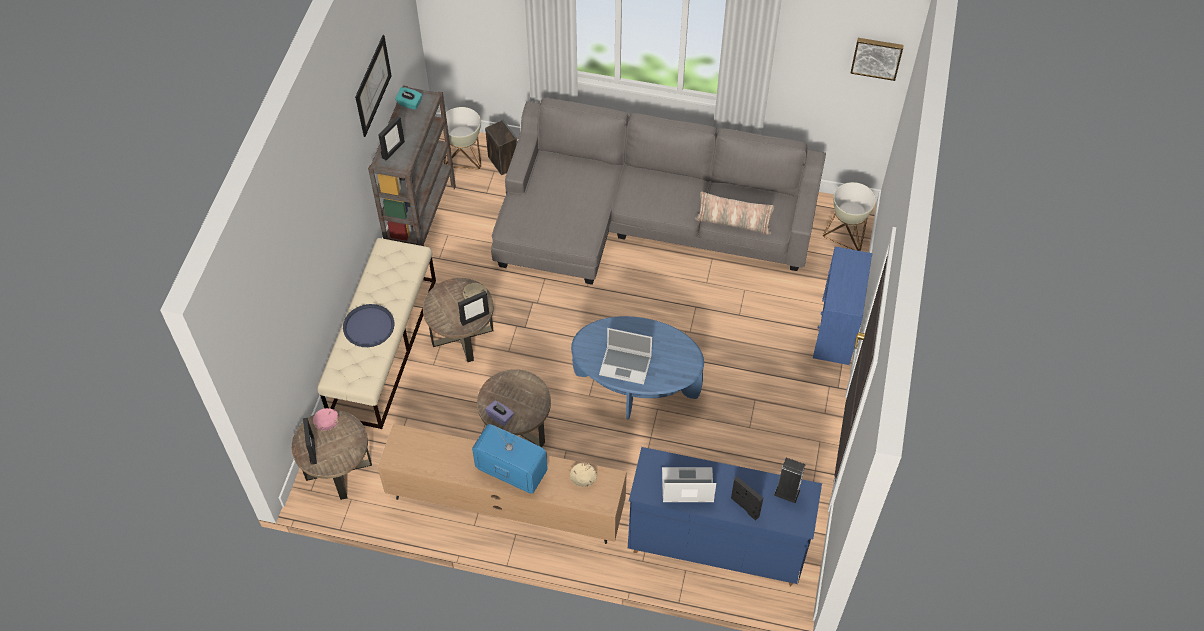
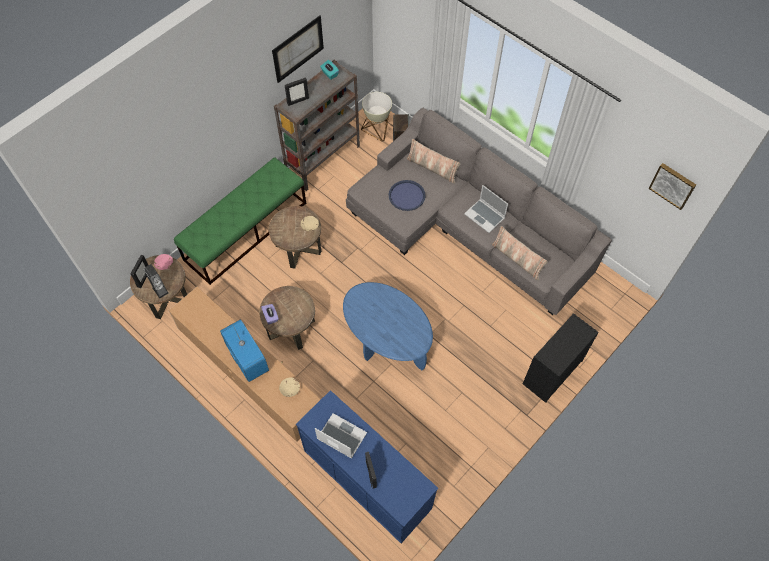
camera: 30 degrees right, 5 degrees up
(368, 326) = (229, 213): blue tray -> blue tray (406, 196)
(383, 346) = (246, 231): beige bench -> green bench
(474, 318) = (299, 240): picture frame -> none
(574, 167) = (432, 168): none -> pillow
(626, 365) = (374, 324): laptop -> laptop (485, 216)
(787, 493) = (408, 481): speaker -> speaker (160, 290)
(836, 331) = (552, 373): blue dresser -> black dresser
(846, 235) = (605, 306): planter -> none

